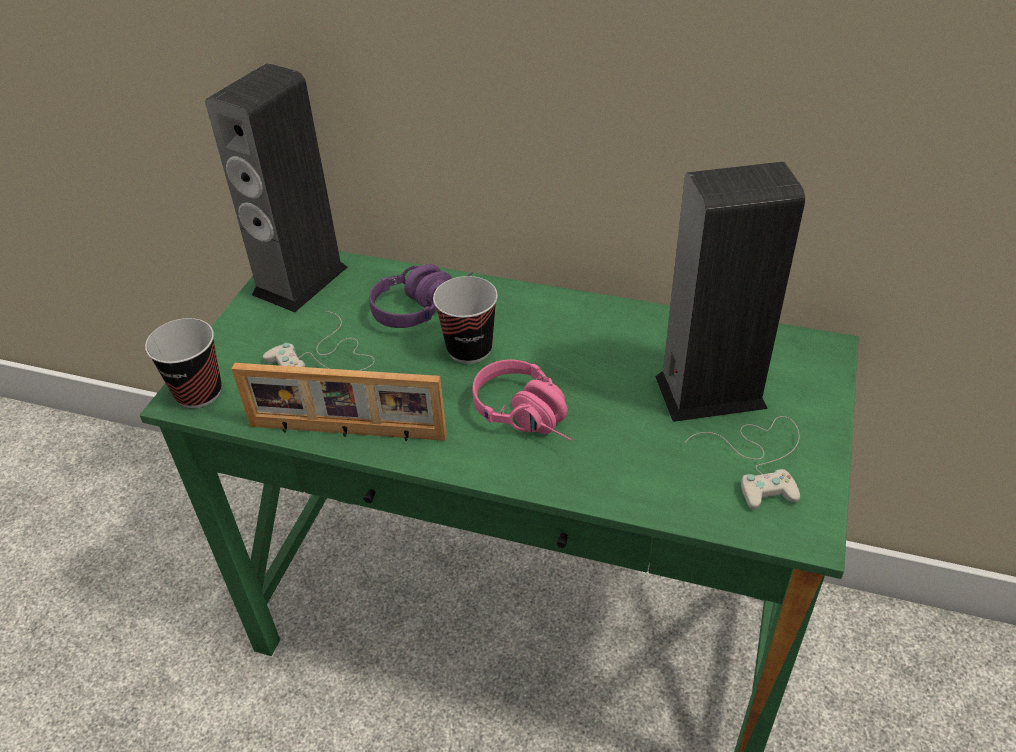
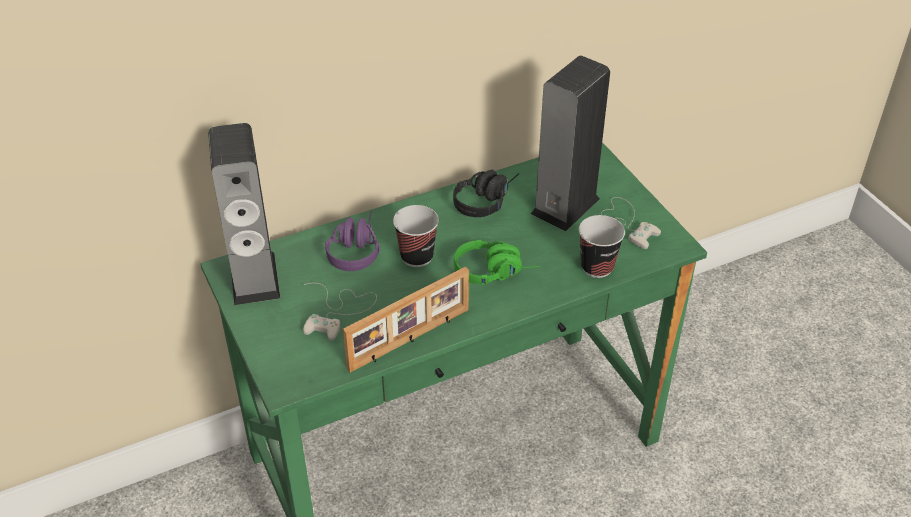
camera: 45 degrees left, 0 degrees up
(199, 393) = (289, 376): cup -> cup (597, 267)
(530, 417) = (495, 271): pink headphones -> green headphones
(623, 331) = (486, 199): none -> black headphones

